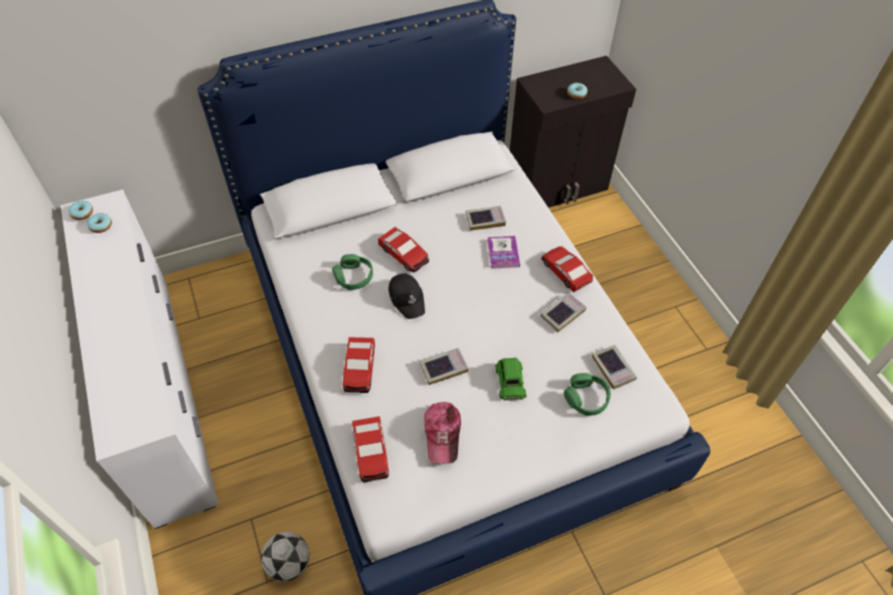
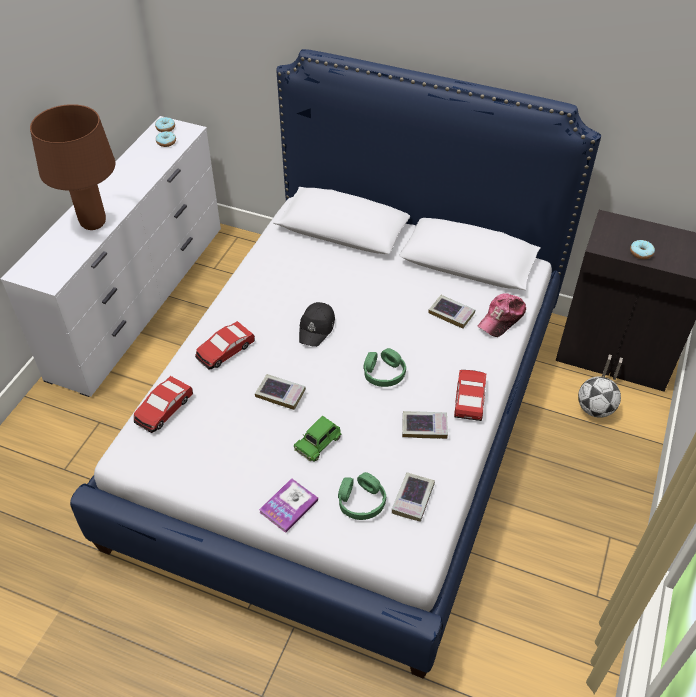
camera: 45 degrees right, 5 degrees down
(125, 344) = (93, 223): none -> brown table lamp
(289, 563) = (88, 470): football -> football (595, 409)
(353, 276) = (298, 287): green headphones -> green headphones (383, 373)
(404, 254) = (354, 296): toy car -> none
(442, 434) = (222, 436): cap -> cap (502, 319)
(503, 253) = (434, 347): book -> book (288, 506)

